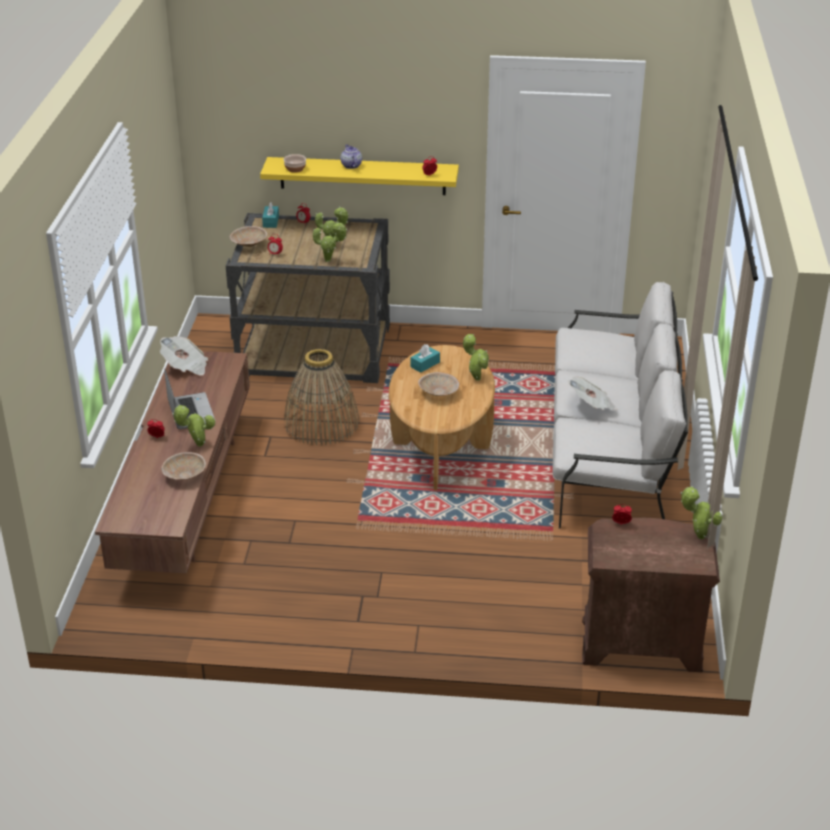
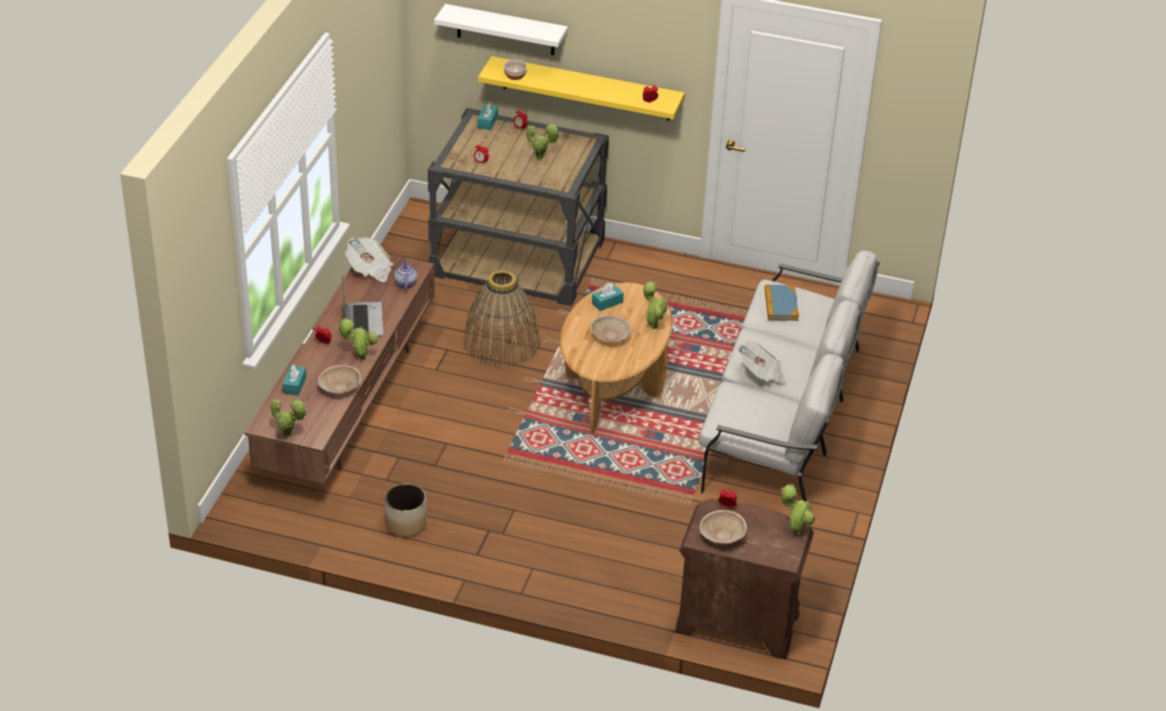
camera: 10 degrees right, 5 degrees up
(137, 479) = (294, 385): none -> turquoise tissue box
(248, 244) = (457, 147): beige bowl -> beige bowl (721, 536)
(276, 603) = (405, 524): none -> planter
(279, 128) = (505, 30): none -> white shelf
(329, 260) = (533, 178): potted plant -> potted plant (289, 436)
(351, 165) = (573, 79): teapot -> teapot (405, 283)
(586, 345) = (780, 305): none -> book

